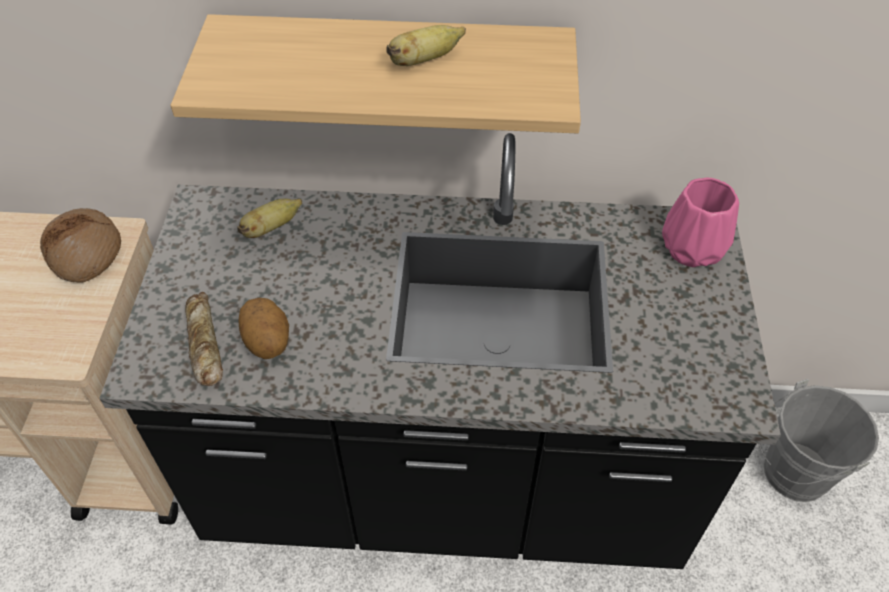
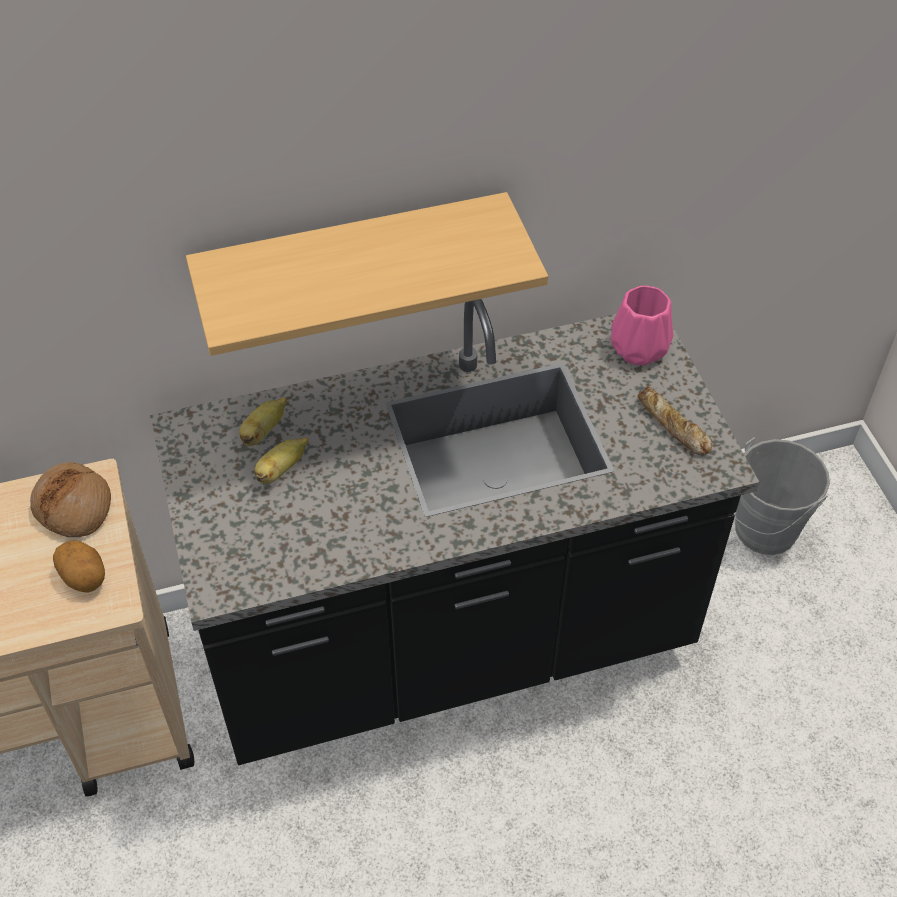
camera: 20 degrees left, 0 degrees up
(203, 343) = (258, 549): bread -> bread (673, 426)
(268, 341) = (315, 531): potato -> potato (84, 577)
(424, 60) = (399, 252): banana -> banana (281, 469)

